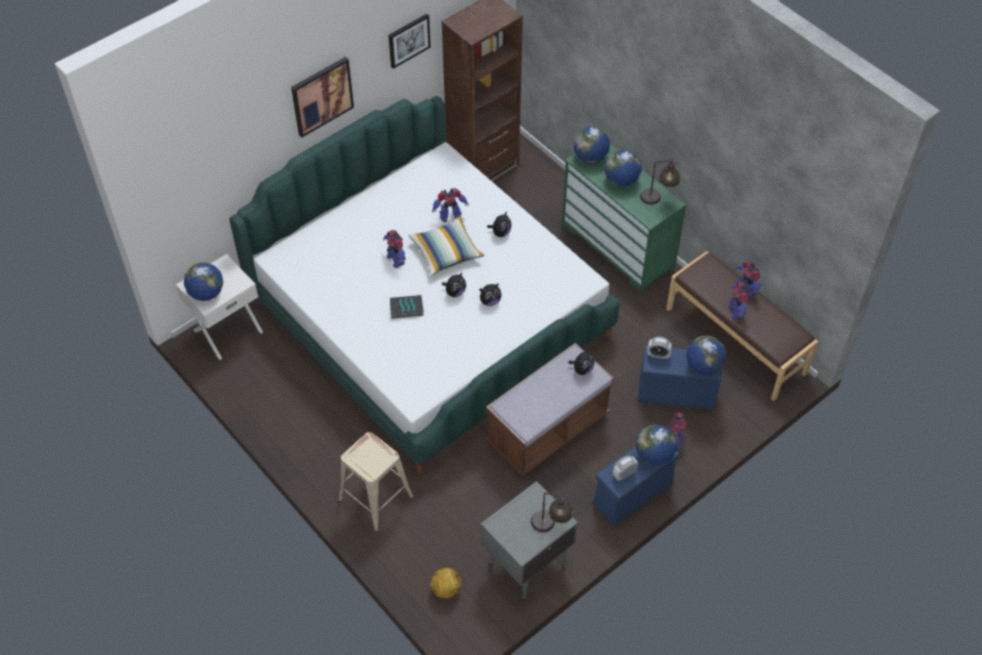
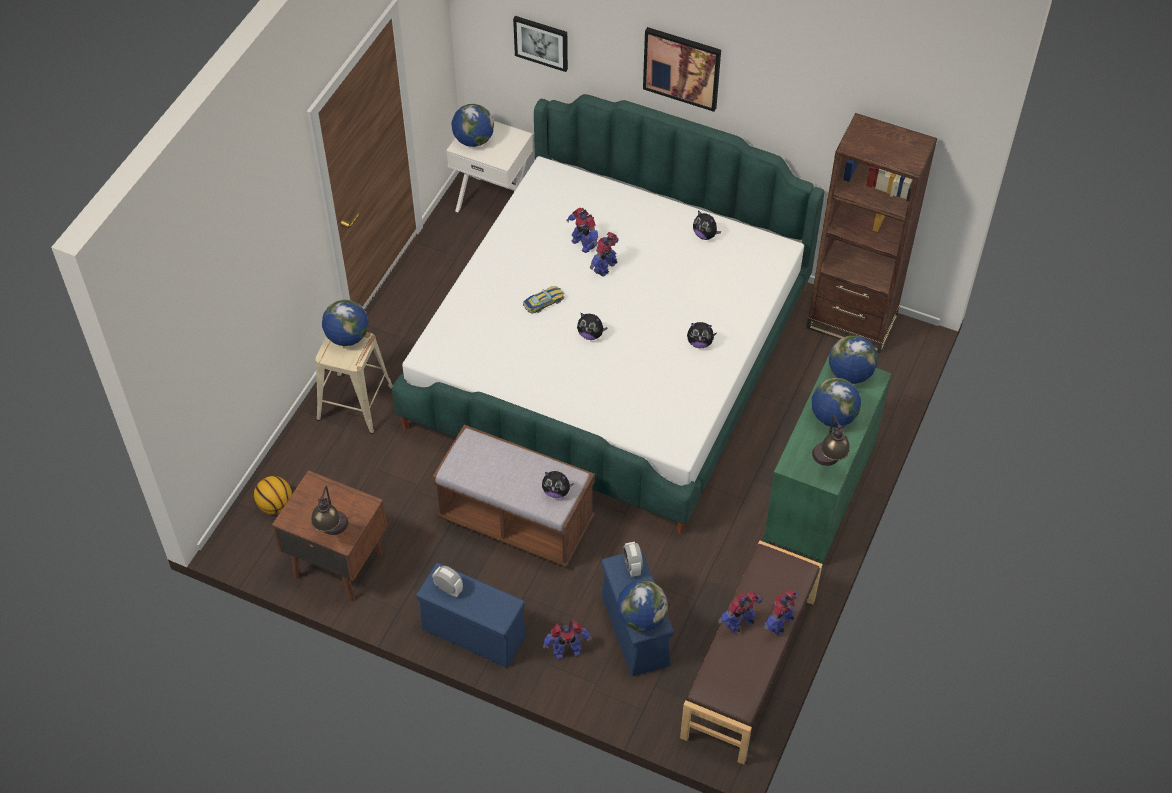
camera: 65 degrees right, 0 degrees up
(406, 309) = (544, 302): book -> toy car
(408, 40) = (807, 98): picture -> picture (541, 42)
(446, 252) = (642, 305): pillow -> none
(446, 590) = (275, 505): football -> basketball
(449, 216) = (695, 289): toy robot -> toy robot (583, 243)
(490, 301) = (596, 369): plush toy -> plush toy (705, 235)
(526, 563) = (337, 563): grey nightstand -> brown nightstand
(654, 455) = (488, 609): globe -> globe (347, 337)

